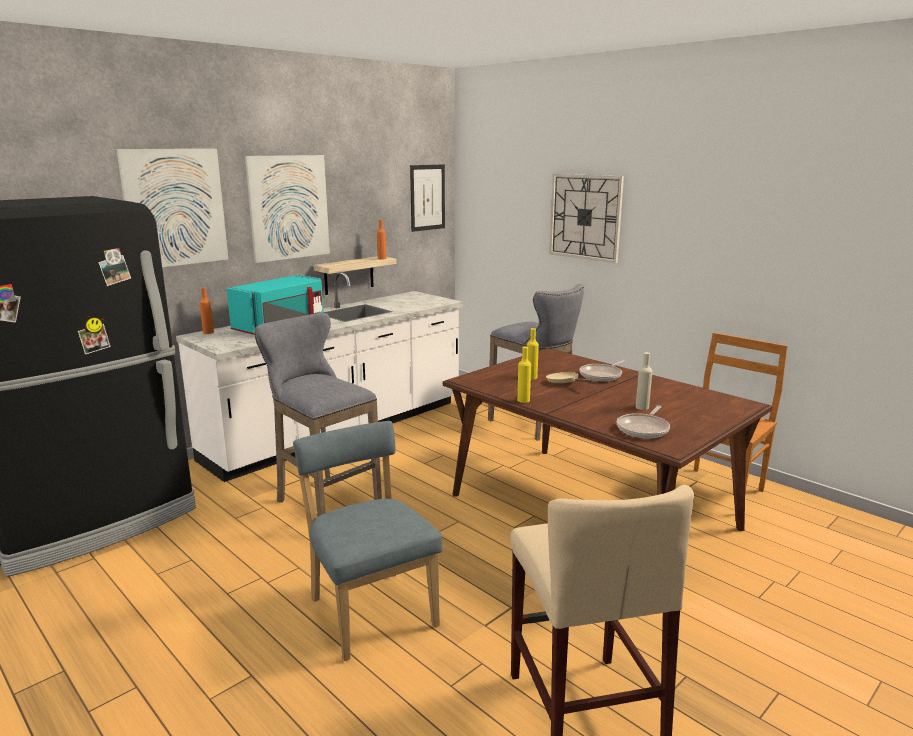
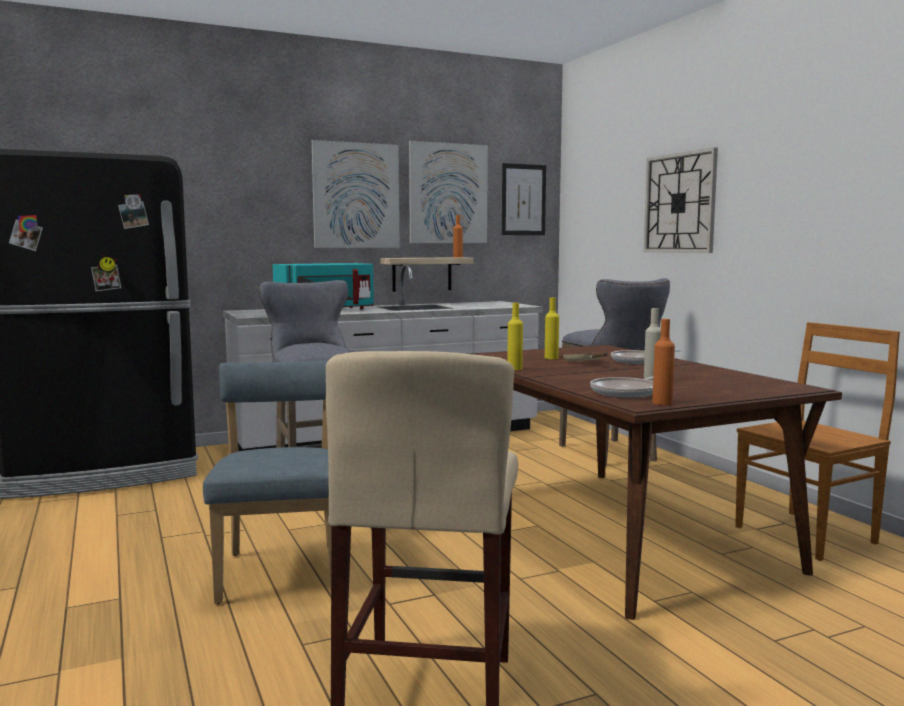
camera: 20 degrees right, 10 degrees down
(175, 208) = (235, 185): picture -> picture (448, 193)
(208, 332) = (254, 310): orange bottle -> orange bottle (662, 403)

